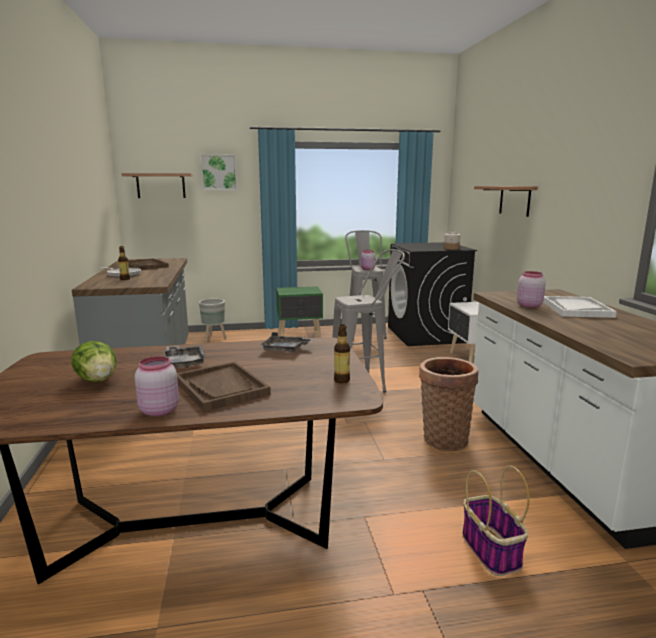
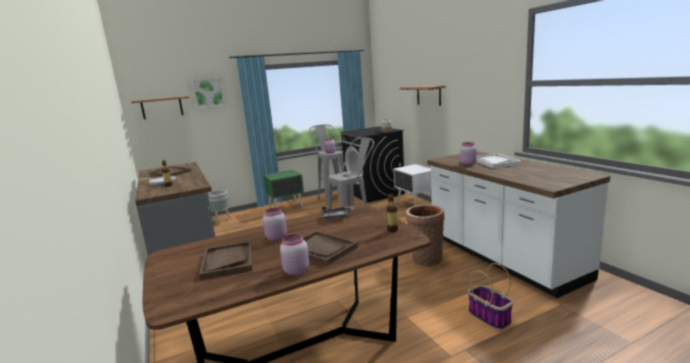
camera: 15 degrees left, 0 degrees up
(97, 380) = (228, 261): lettuce -> brown tray
(184, 362) = (276, 238): grey tray -> pink jar

